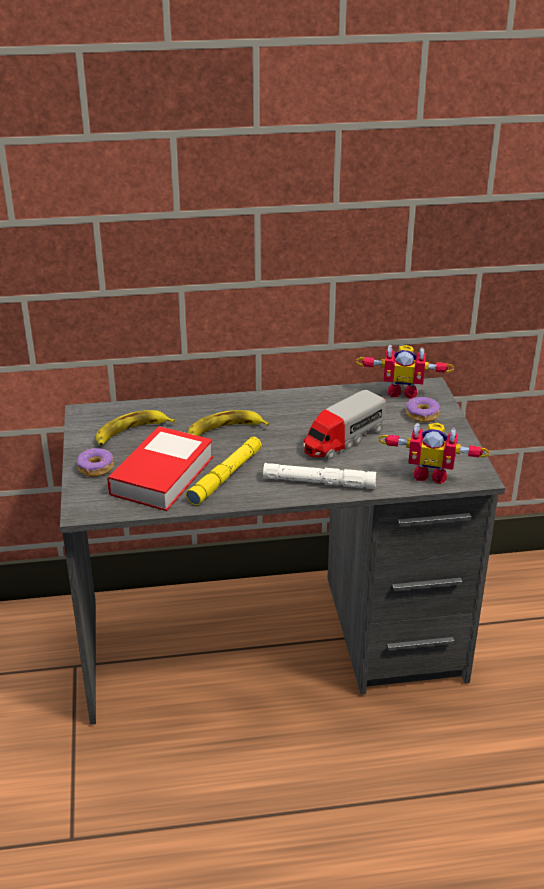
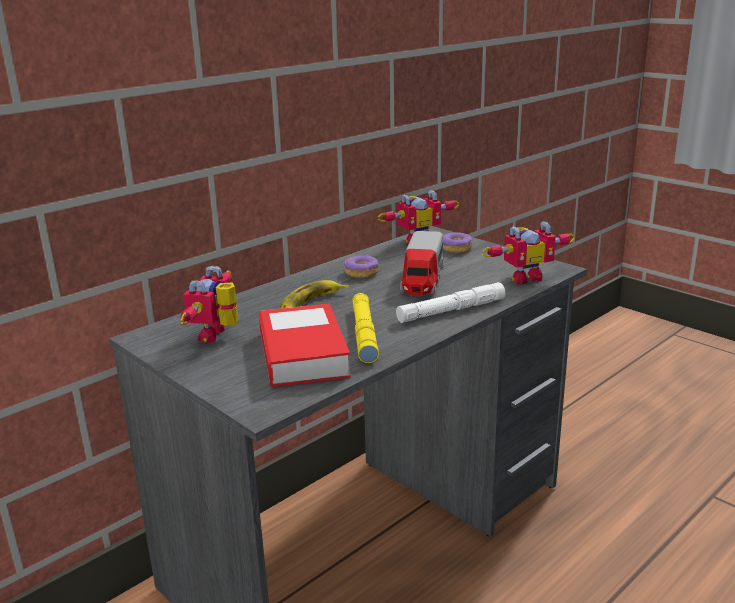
camera: 35 degrees left, 10 degrees down
(95, 468) = (222, 373): donut -> donut (361, 273)
(131, 432) = (218, 335): banana -> toy robot

